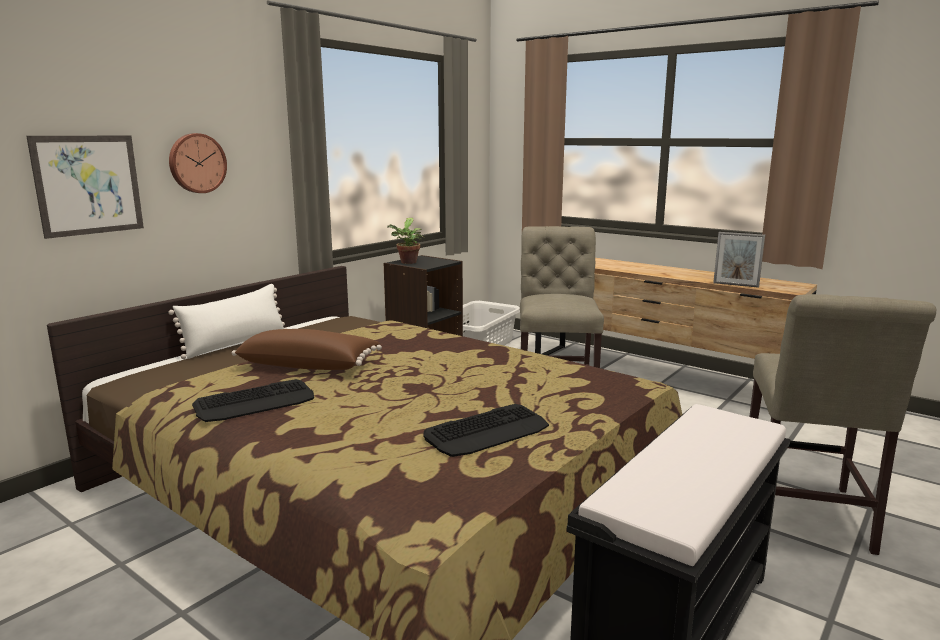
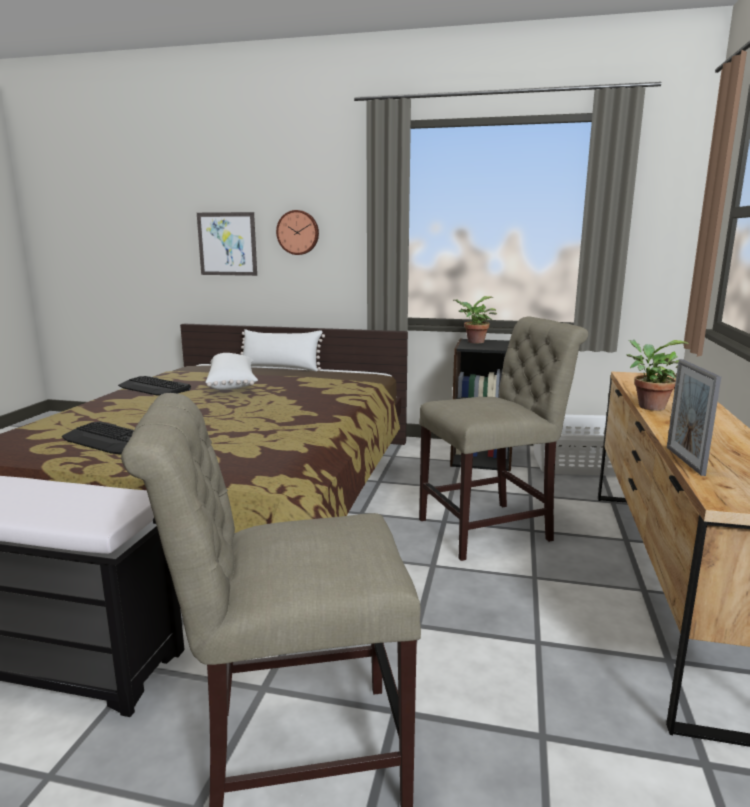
camera: 65 degrees right, 0 degrees up
(309, 365) = (233, 384): brown pillow -> white pillow
(633, 271) = (647, 406): none -> potted plant

